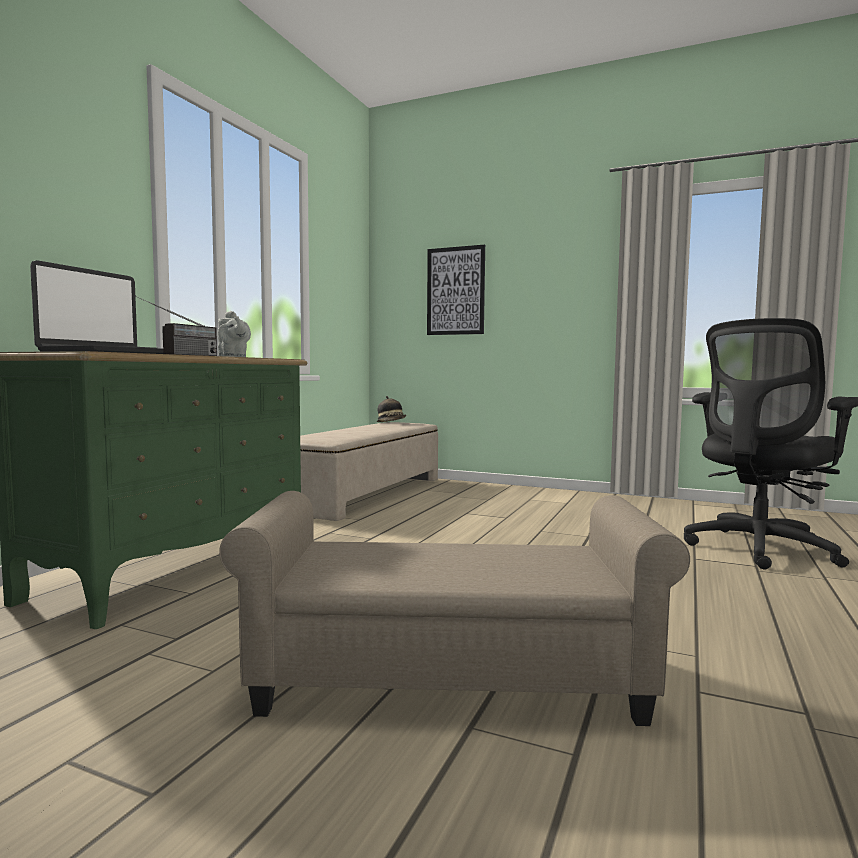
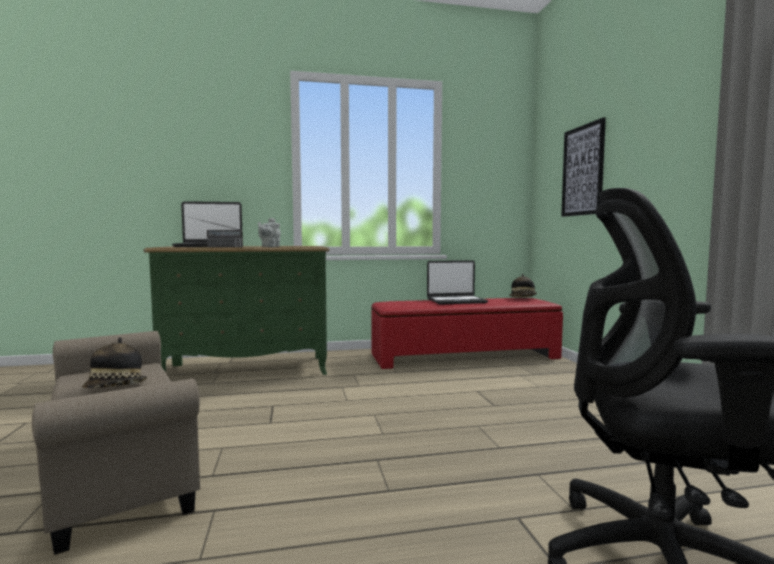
camera: 55 degrees right, 0 degrees up
(355, 429) = (456, 301): none -> laptop
(366, 493) = (465, 356): beige bench -> red bench
(433, 561) = (116, 388): none -> hat

